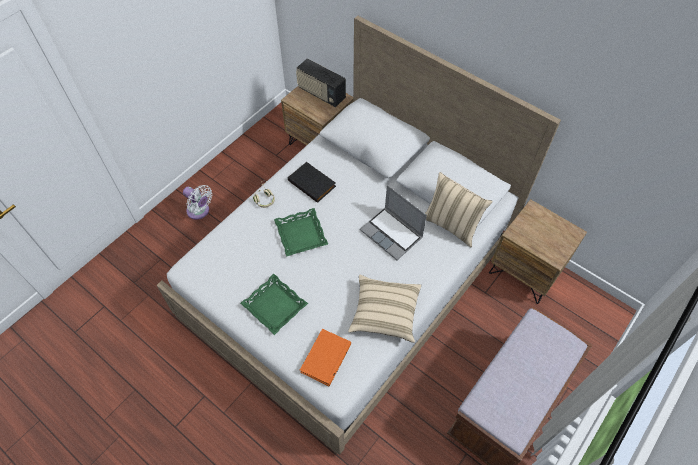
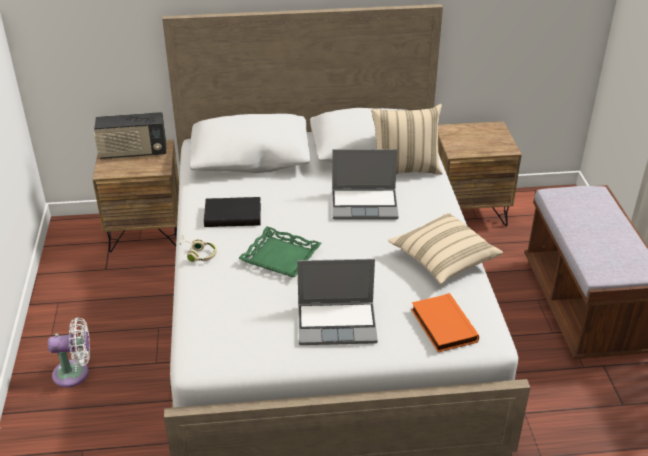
camera: 45 degrees left, 20 degrees down
(275, 306) = (338, 323): green tray -> laptop

